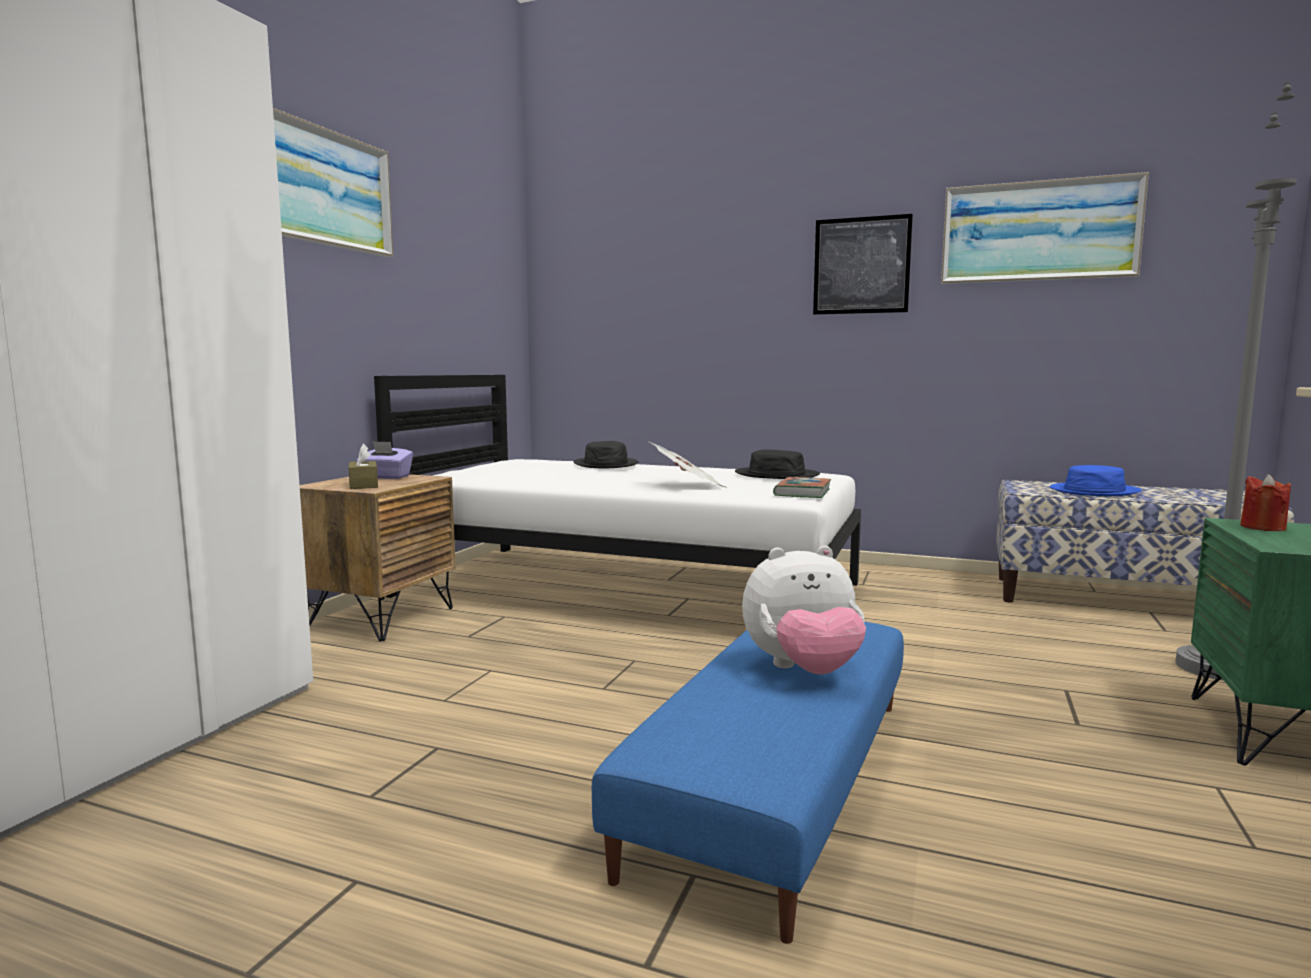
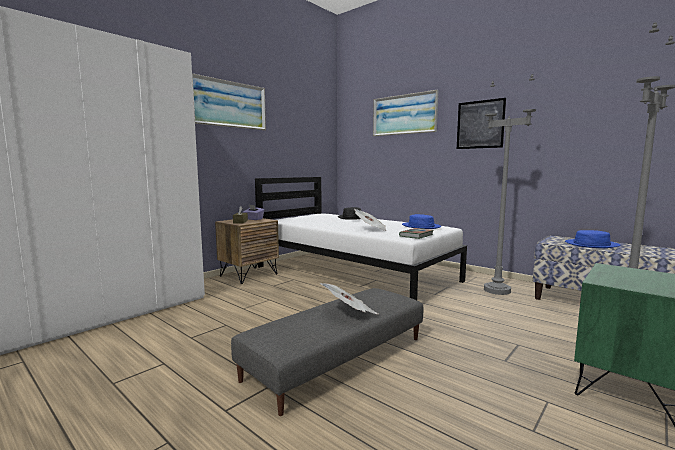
camera: 20 degrees right, 0 degrees up
(776, 475) = (421, 226): black hat -> blue hat
(779, 779) = (338, 358): blue ottoman -> grey ottoman
(803, 670) = (349, 313): plush toy -> newspaper
(929, 593) = (497, 290): none -> grey floor lamp
(1038, 231) = (573, 103): picture -> picture (404, 114)
(1262, 527) = (617, 270): red candle -> none

